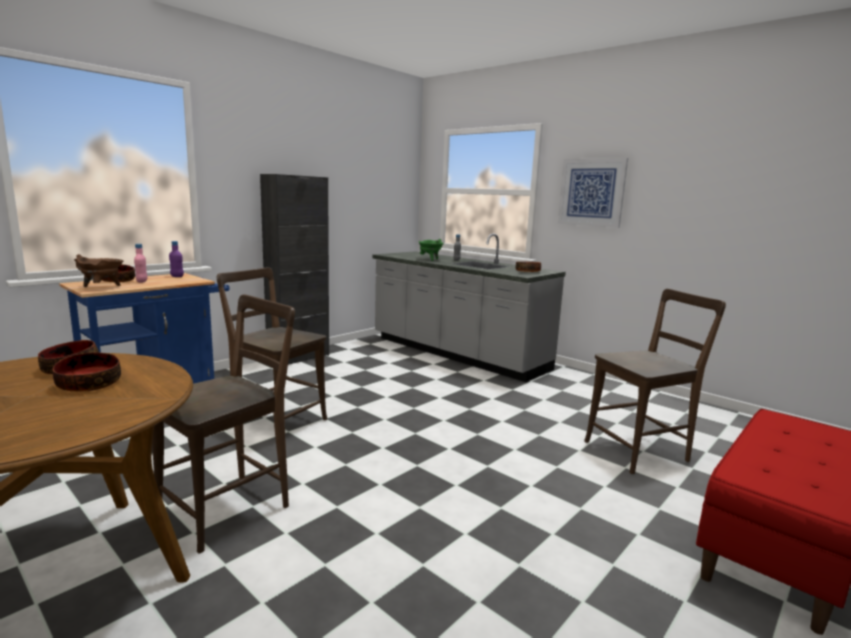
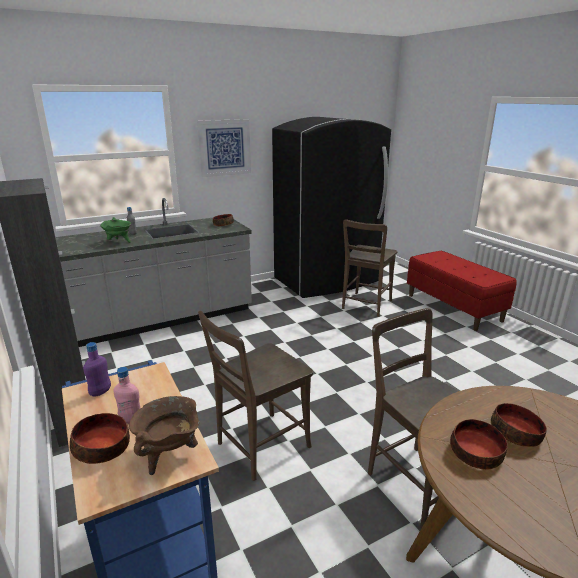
camera: 70 degrees left, 10 degrees up
(640, 450) = (365, 305): brown chair -> brown chair turned 150 degrees counterclockwise
(680, 415) = (326, 281): none -> black fridge

